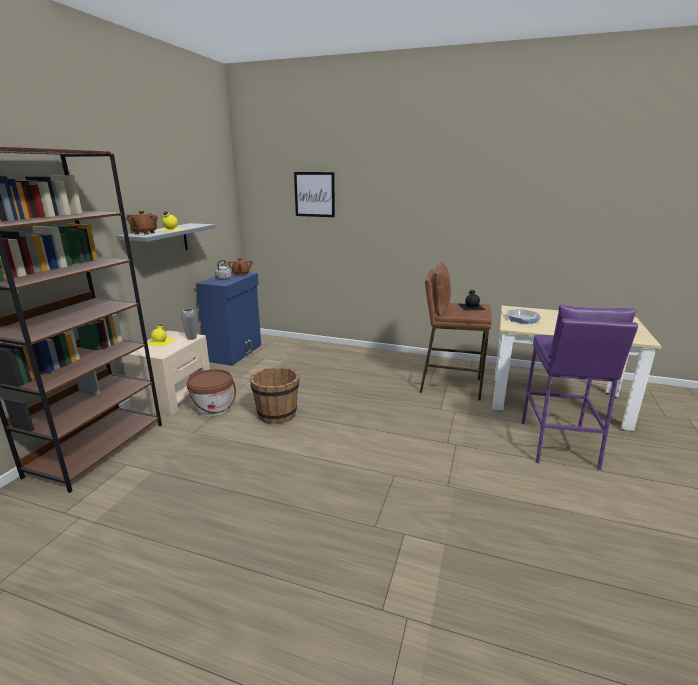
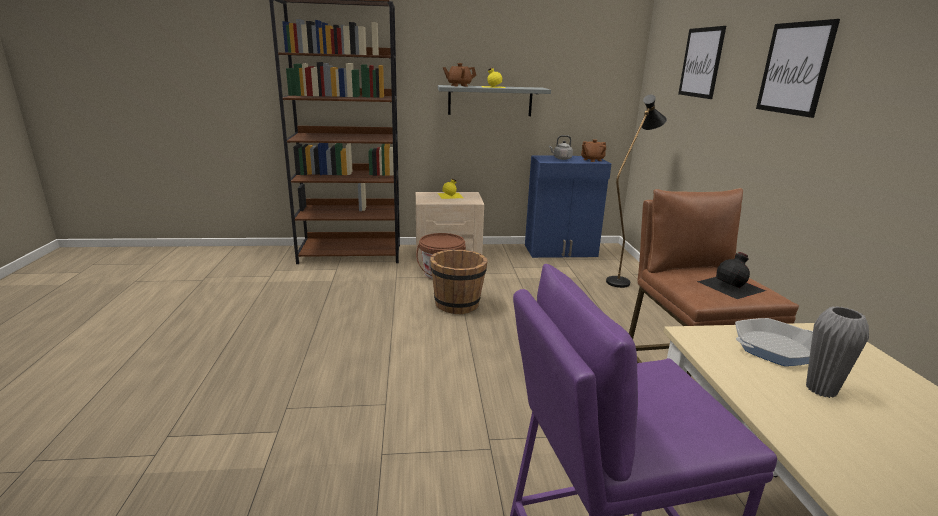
camera: 65 degrees right, 0 degrees up
(191, 338) = (470, 201): grey vase -> grey vase (821, 389)
(302, 350) = (621, 280): none -> black floor lamp
(402, 198) = (794, 68): none -> picture

